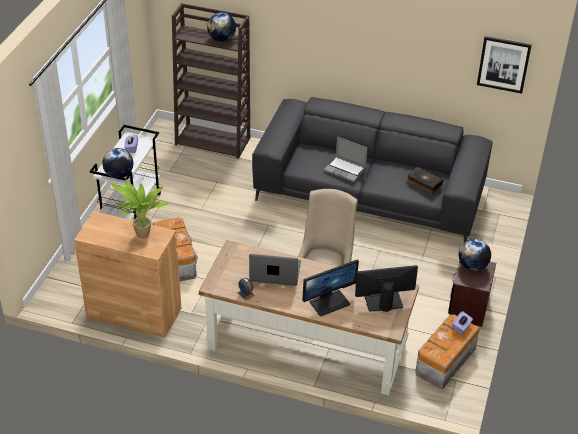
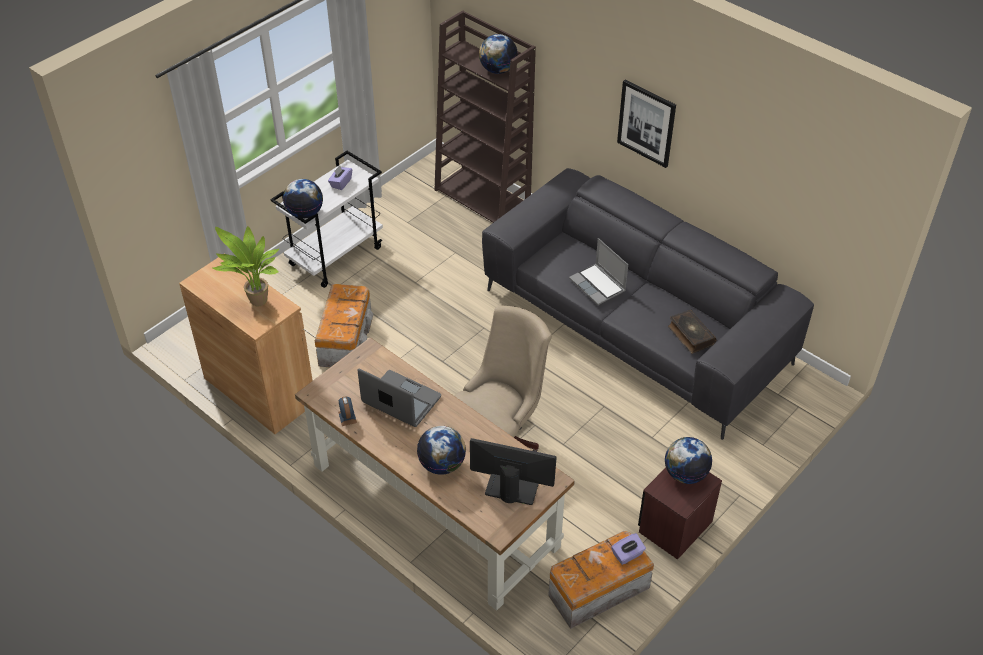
camera: 25 degrees right, 5 degrees up
(329, 302) = (442, 464): monitor -> globe
(503, 64) = (841, 201): picture -> picture (646, 123)

